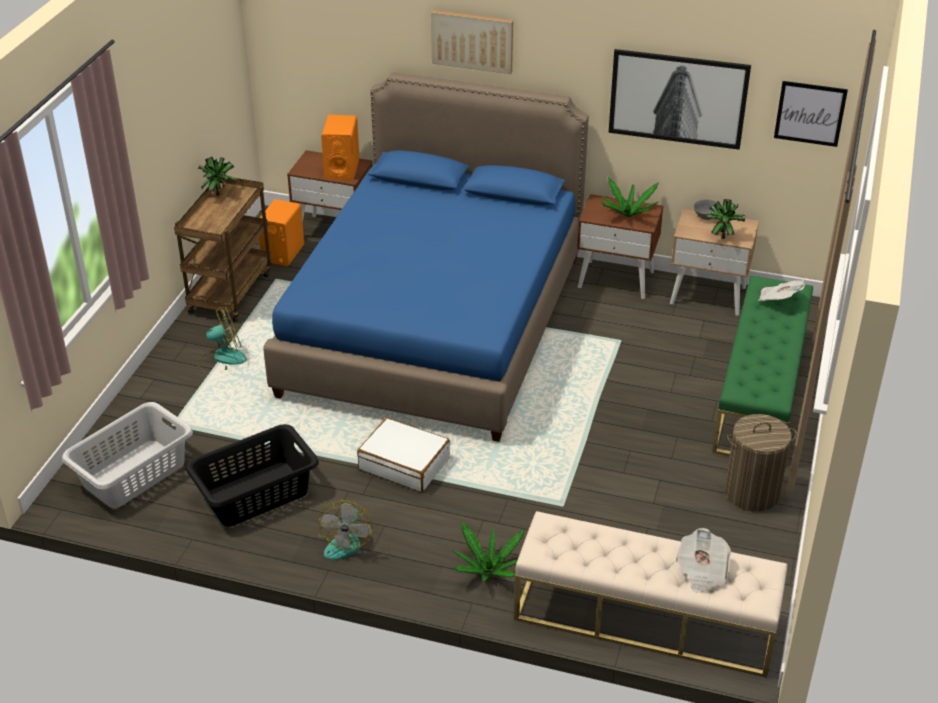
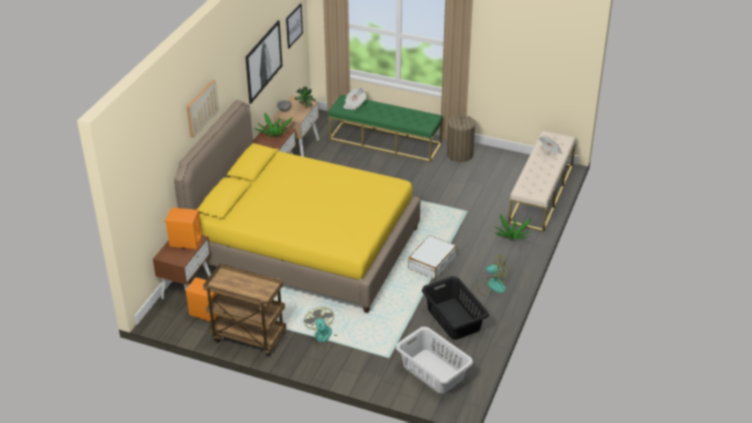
camera: 85 degrees left, 0 degrees up
(219, 193) = (220, 287): potted plant -> none
(435, 324) = (305, 247): blue bed -> yellow bed

